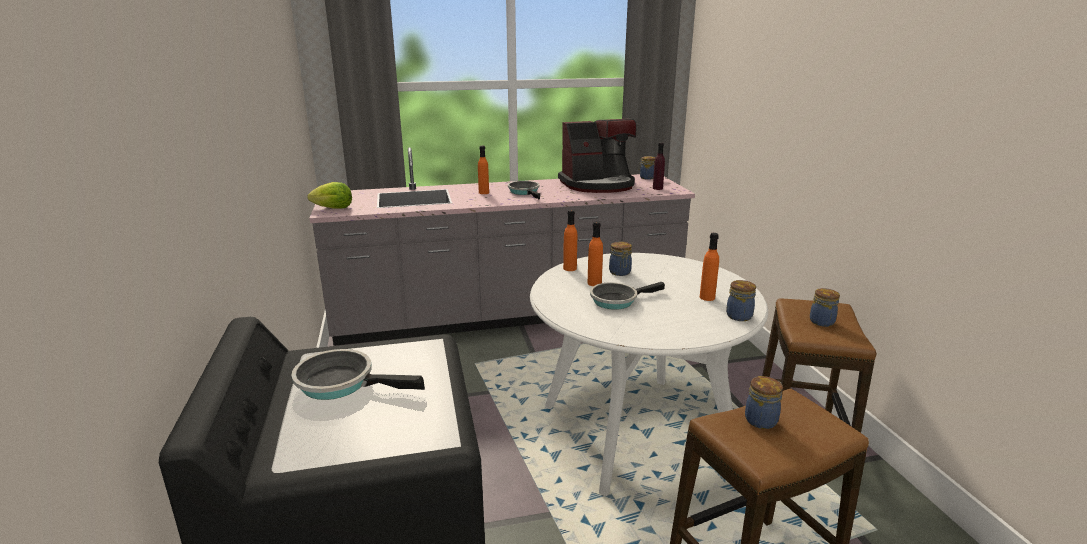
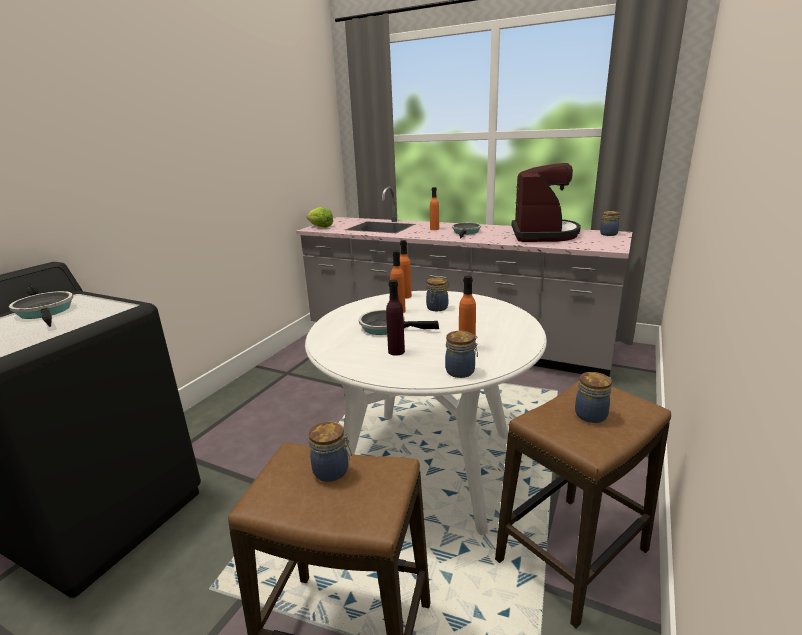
camera: 40 degrees right, 0 degrees up
(598, 185) = (543, 234): coffee machine -> coffee machine turned 105 degrees counterclockwise
(657, 188) = (596, 244): purple bottle -> purple bottle (396, 351)

